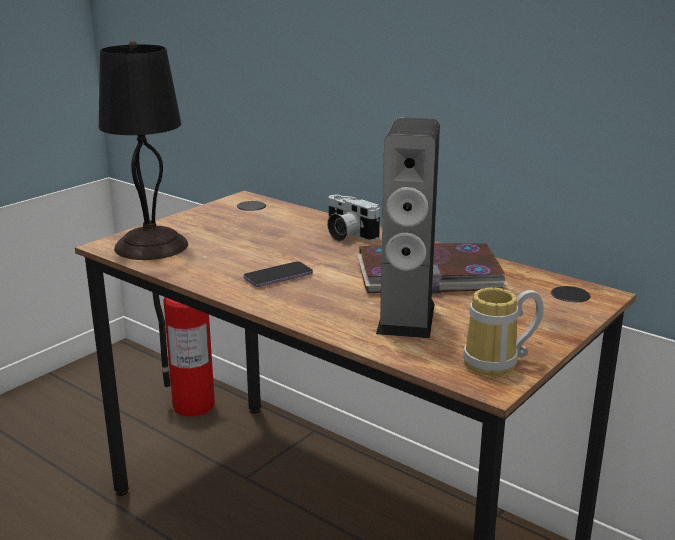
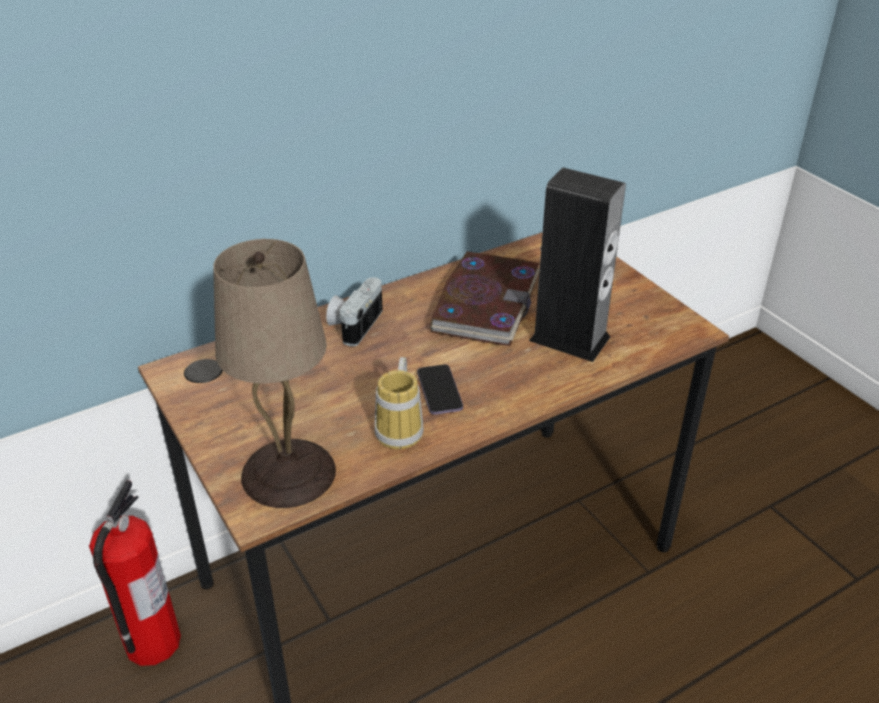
camera: 70 degrees left, 15 degrees up
(150, 247) = (290, 474): black table lamp -> beige table lamp
(347, 235) = (354, 324): camera -> camera turned 135 degrees clockwise
(498, 364) = (663, 317): mug -> mug (403, 429)

